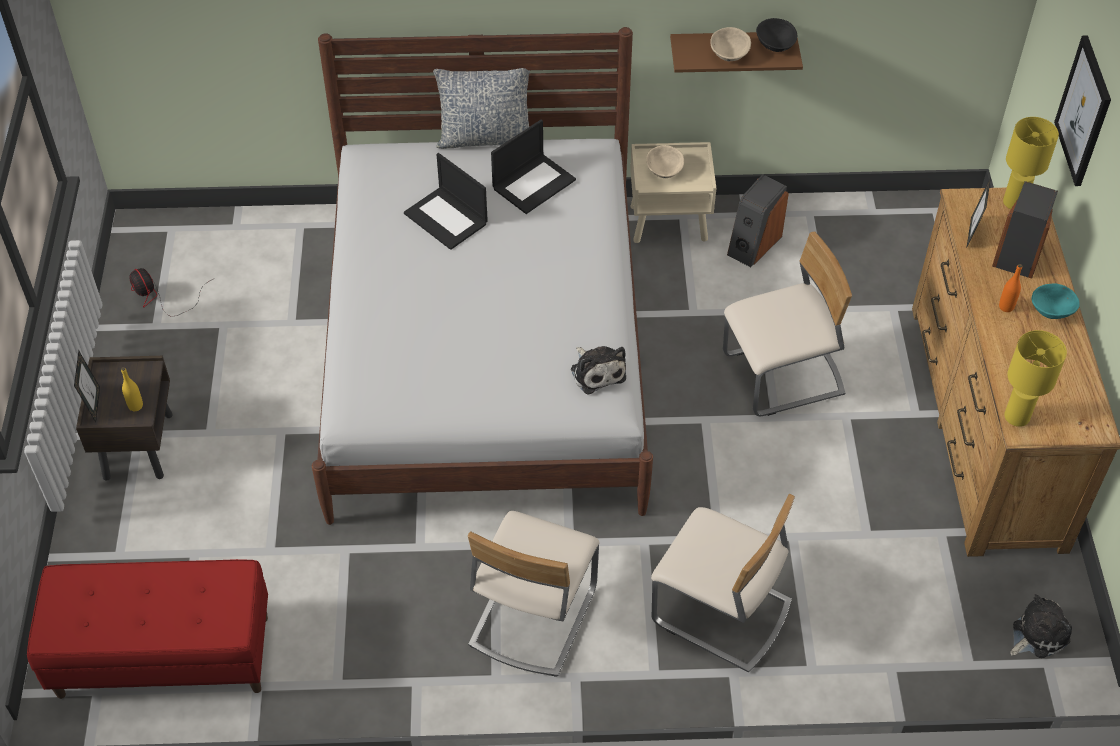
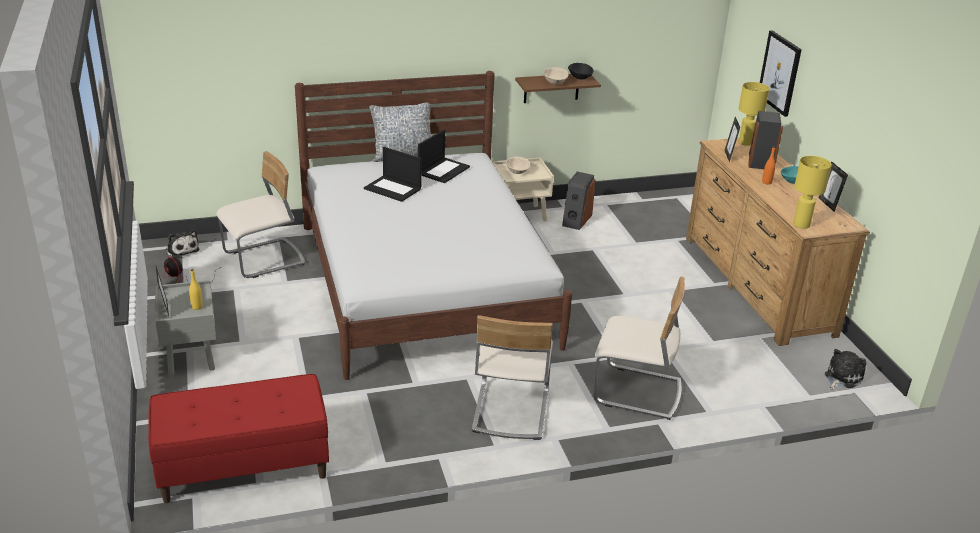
camera: 15 degrees left, 20 degrees down
(138, 445) = (190, 355): brown nightstand -> grey nightstand
(597, 372) = (522, 246): plush toy -> plush toy (182, 250)
(783, 376) = (623, 276): beige chair -> beige chair (264, 260)
(1083, 374) = (828, 204): none -> picture frame

